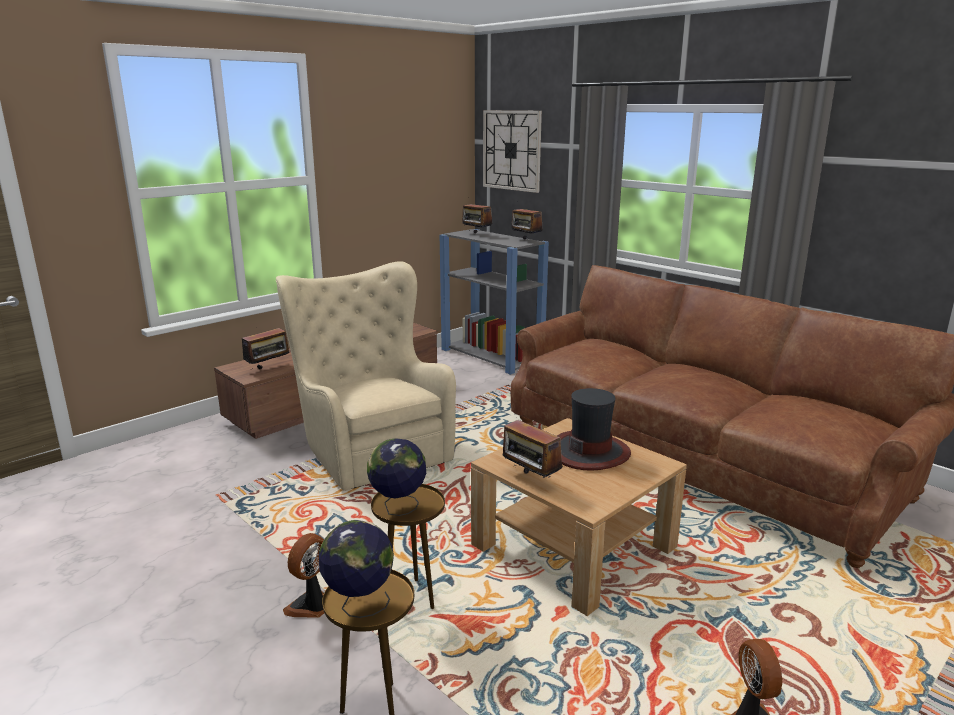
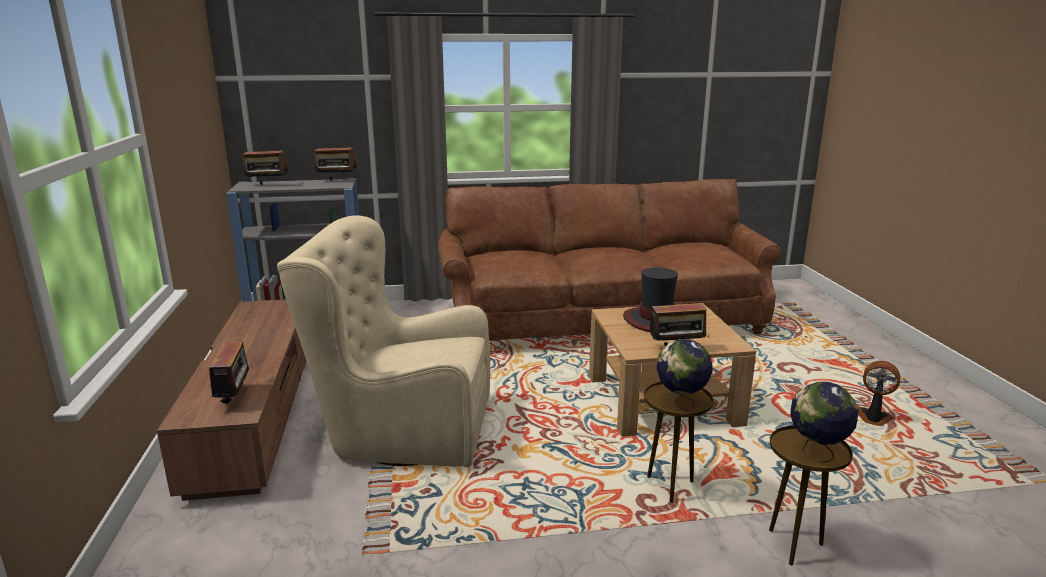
camera: 55 degrees left, 0 degrees up
(311, 606) = (640, 542): fan -> none
(511, 150) = (282, 86): wall clock -> none

